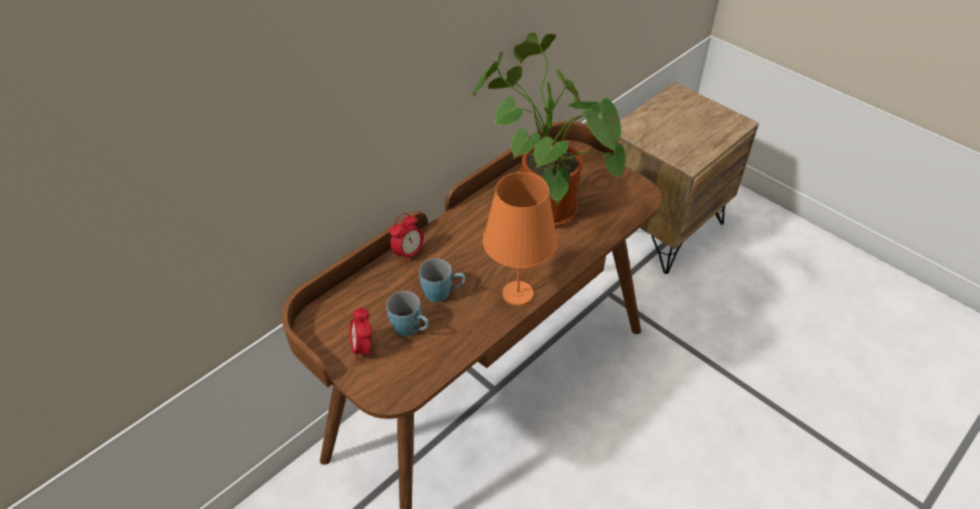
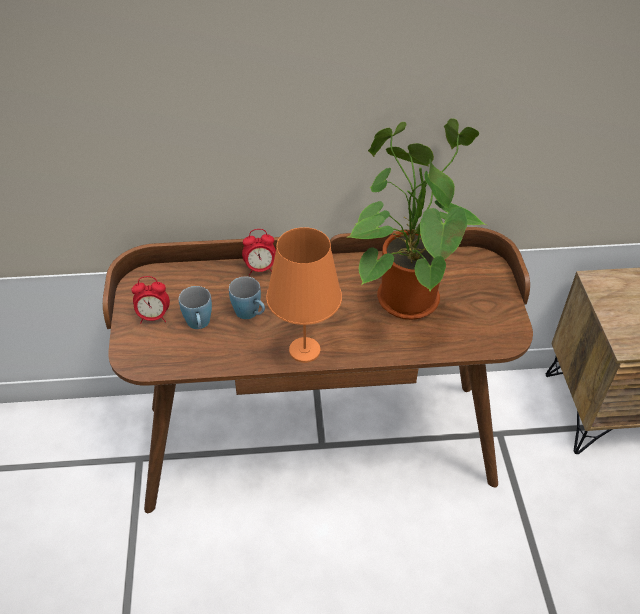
camera: 40 degrees right, 0 degrees up
(363, 348) = (153, 317): alarm clock -> alarm clock turned 120 degrees counterclockwise

